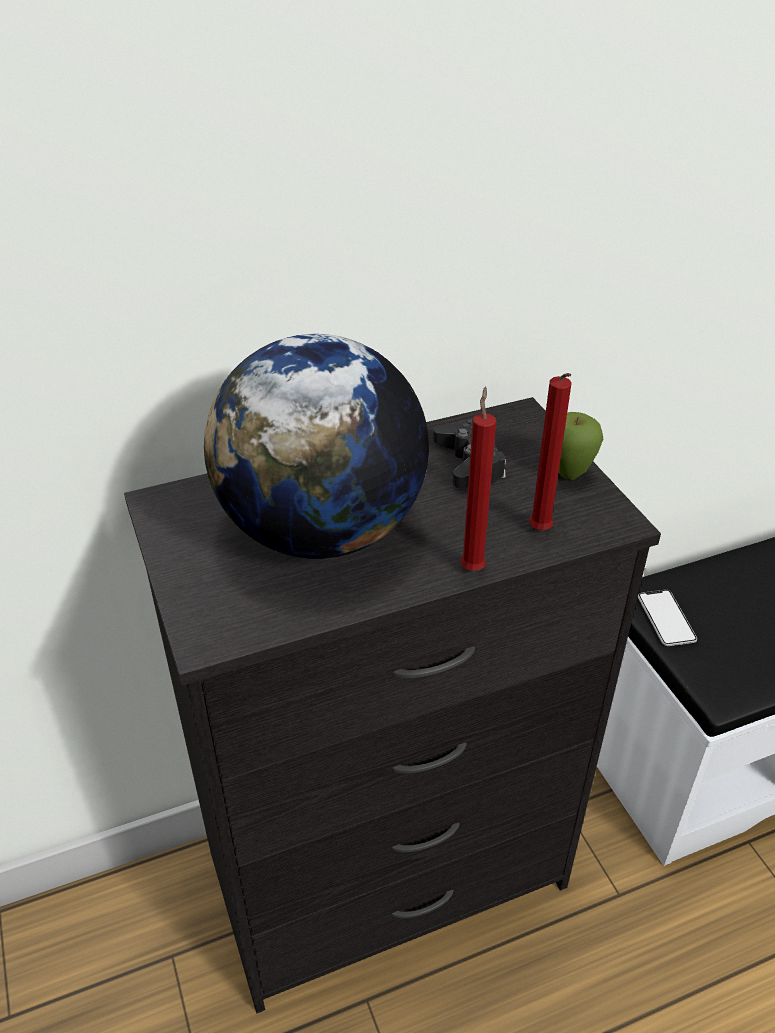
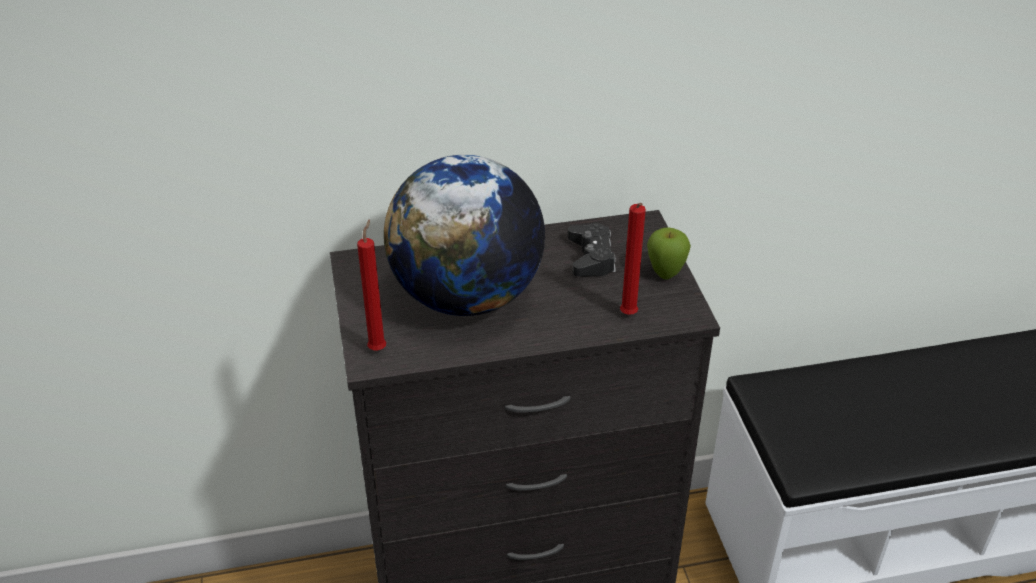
camera: 10 degrees right, 0 degrees up
(472, 567) = (569, 335): red candle -> red candle (378, 347)
(666, 619) = (775, 408): phone -> none

